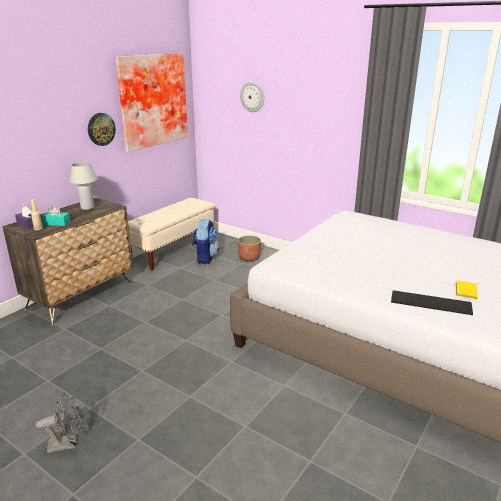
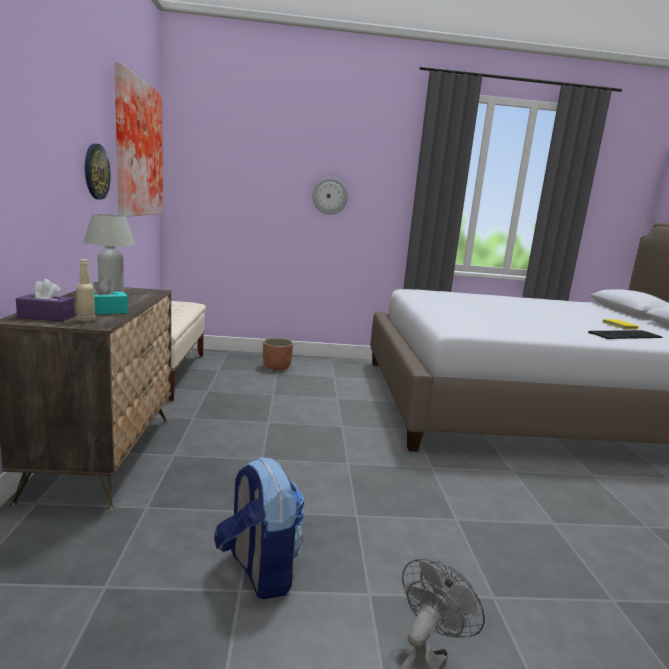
camera: 40 degrees left, 10 degrees down
(205, 258) = (224, 375): backpack -> backpack (259, 570)
(252, 97) = (262, 162): wall clock -> wall clock (330, 196)

